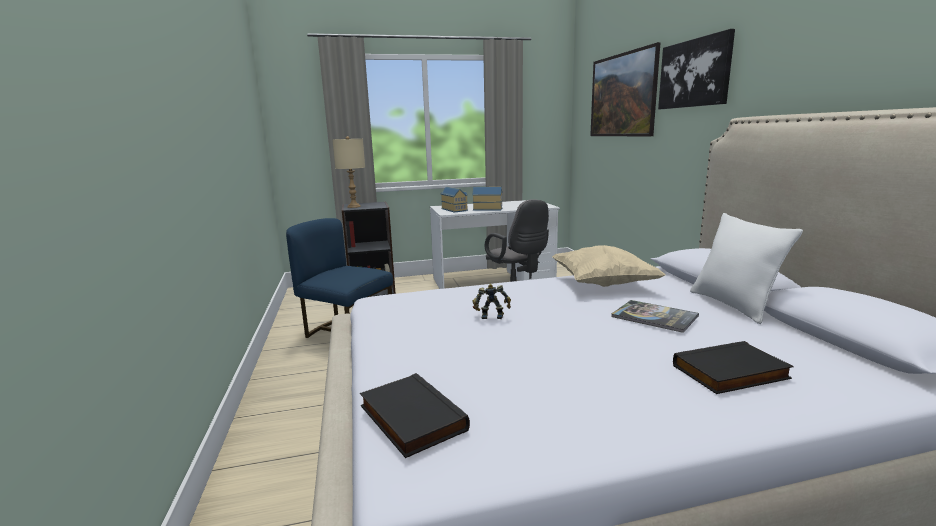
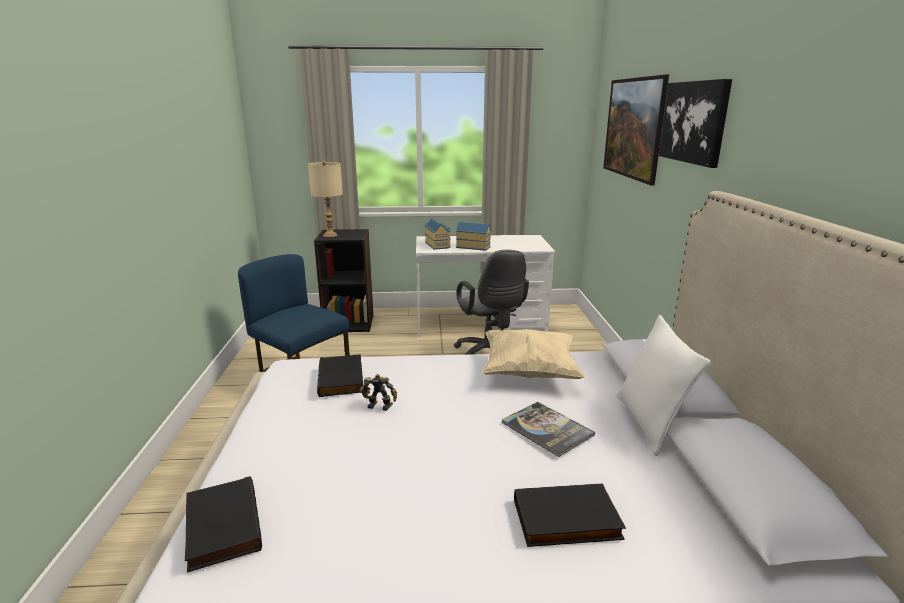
camera: 10 degrees right, 5 degrees up
(440, 302) = (342, 379): none -> black book

